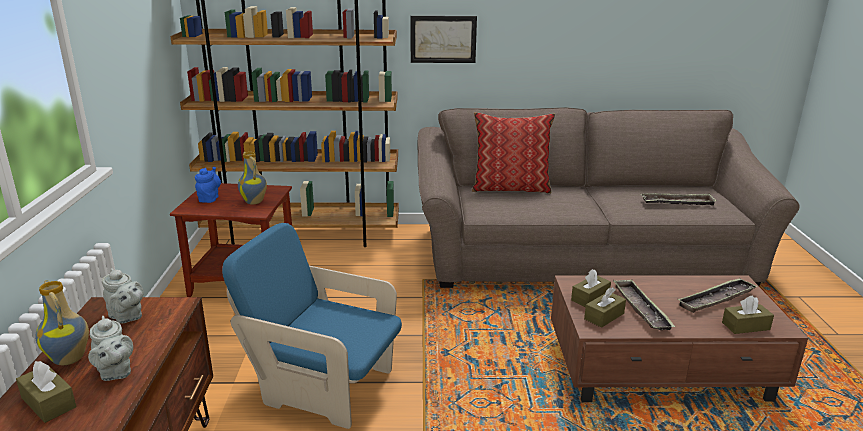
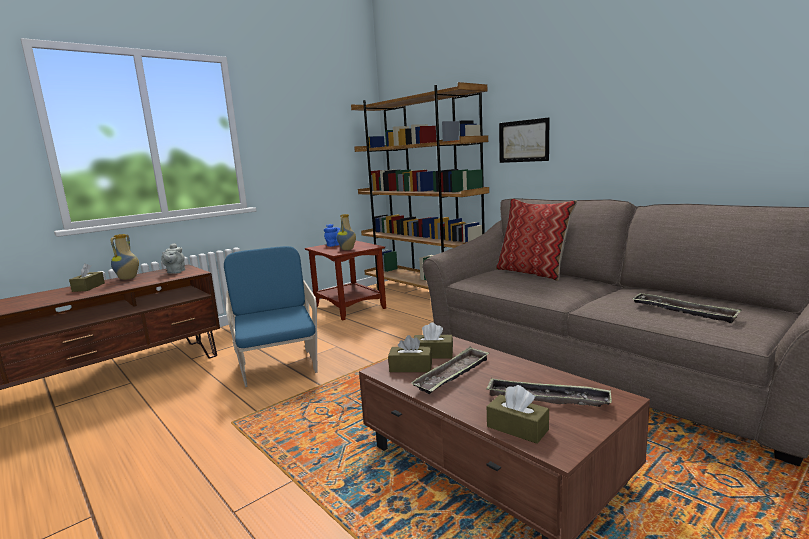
camera: 50 degrees right, 10 degrees down
(115, 372) = (121, 285): grey teapot -> none

